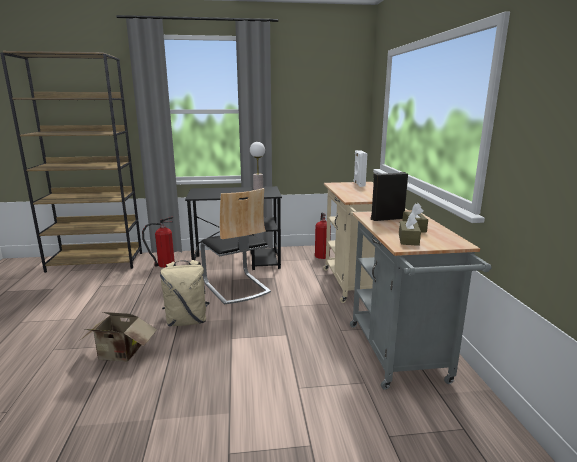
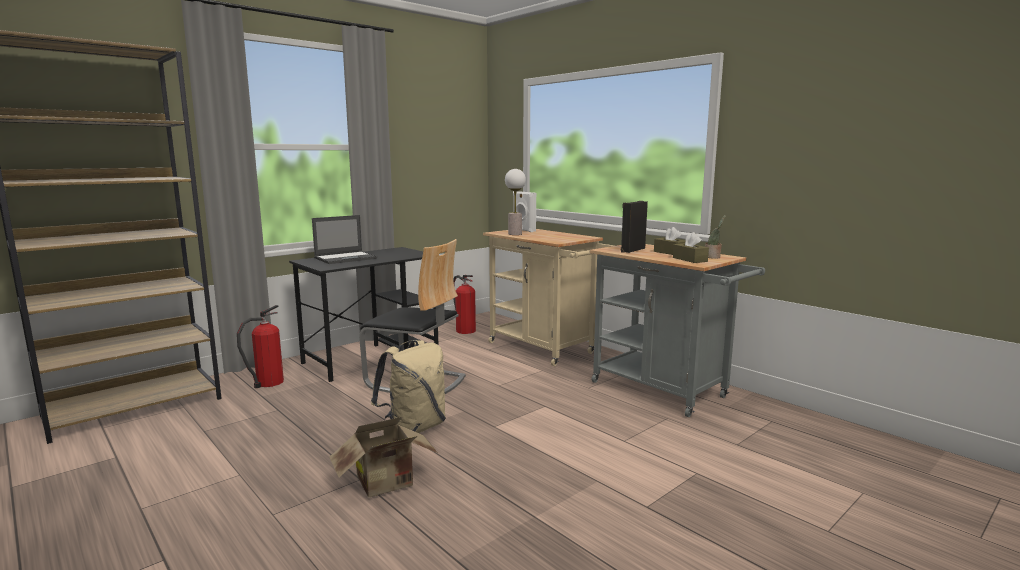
camera: 35 degrees left, 5 degrees down
(222, 191) = (346, 258): none -> laptop
(258, 189) = (389, 251): table lamp -> table lamp (515, 234)
(442, 241) = (713, 257): none -> potted plant

